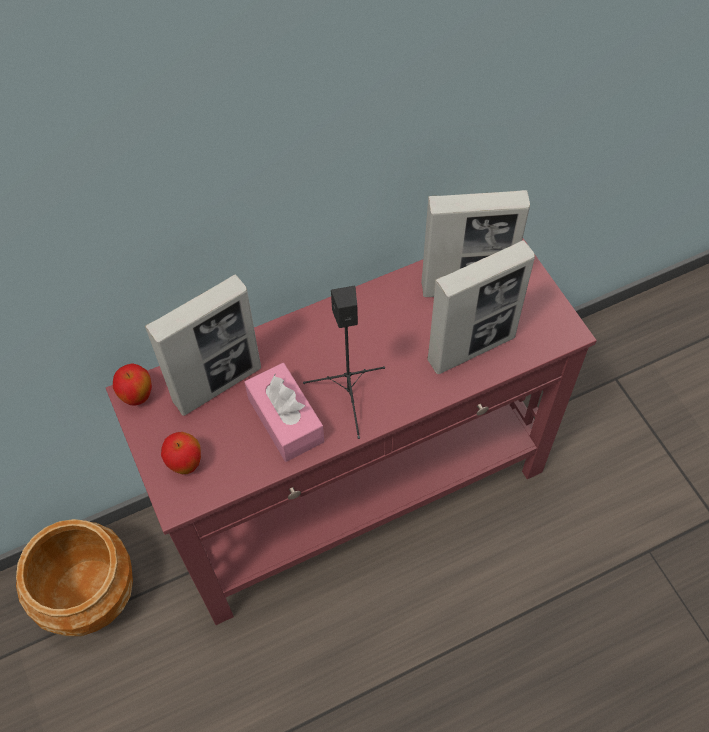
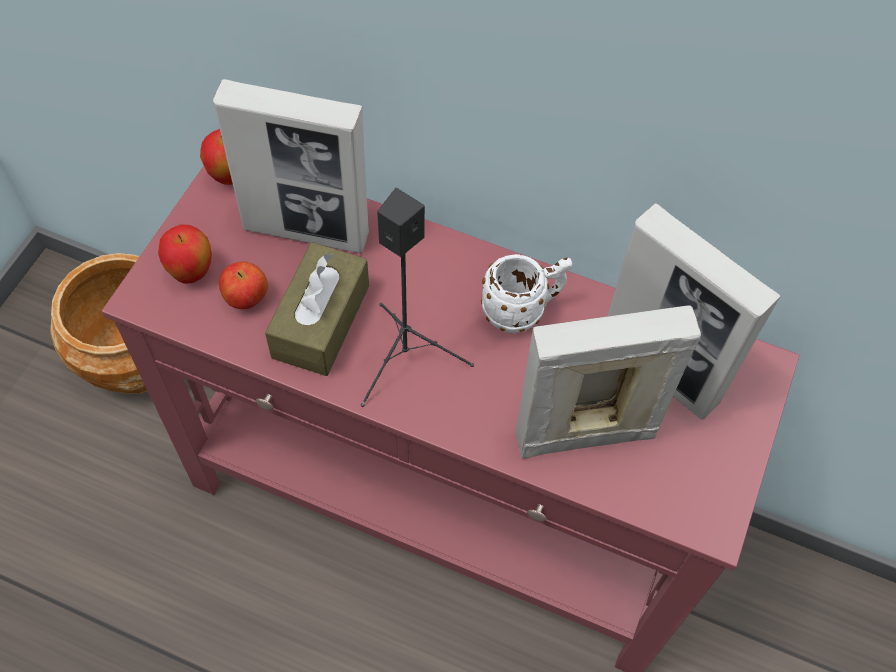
camera: 45 degrees right, 0 degrees up
(233, 447) = (247, 298): none -> apple
(285, 420) = (321, 321): pink tissue box -> brown tissue box
(373, 319) = (522, 311): none -> white mug
(471, 348) = (584, 435): picture frame -> picture frame turned 150 degrees clockwise

